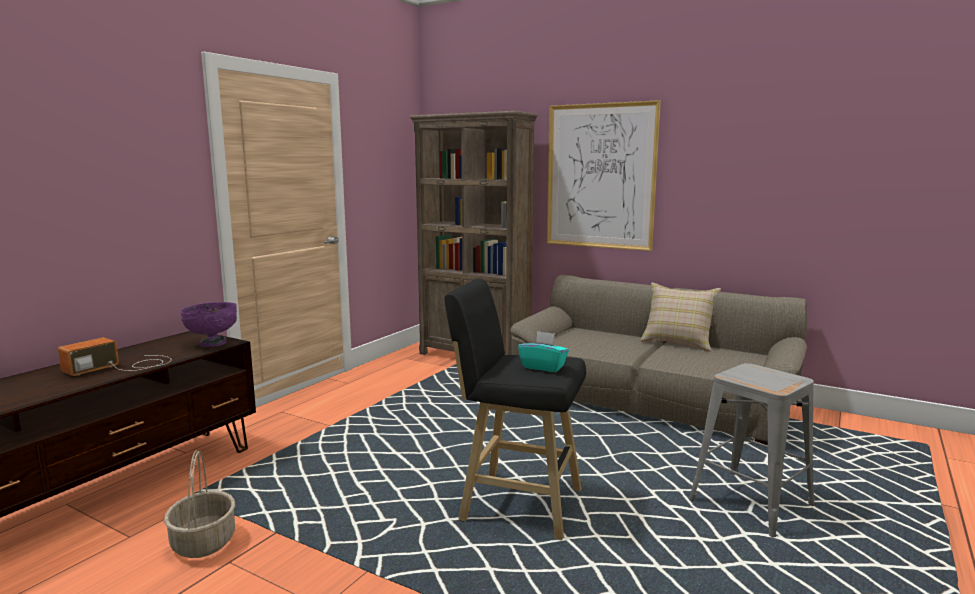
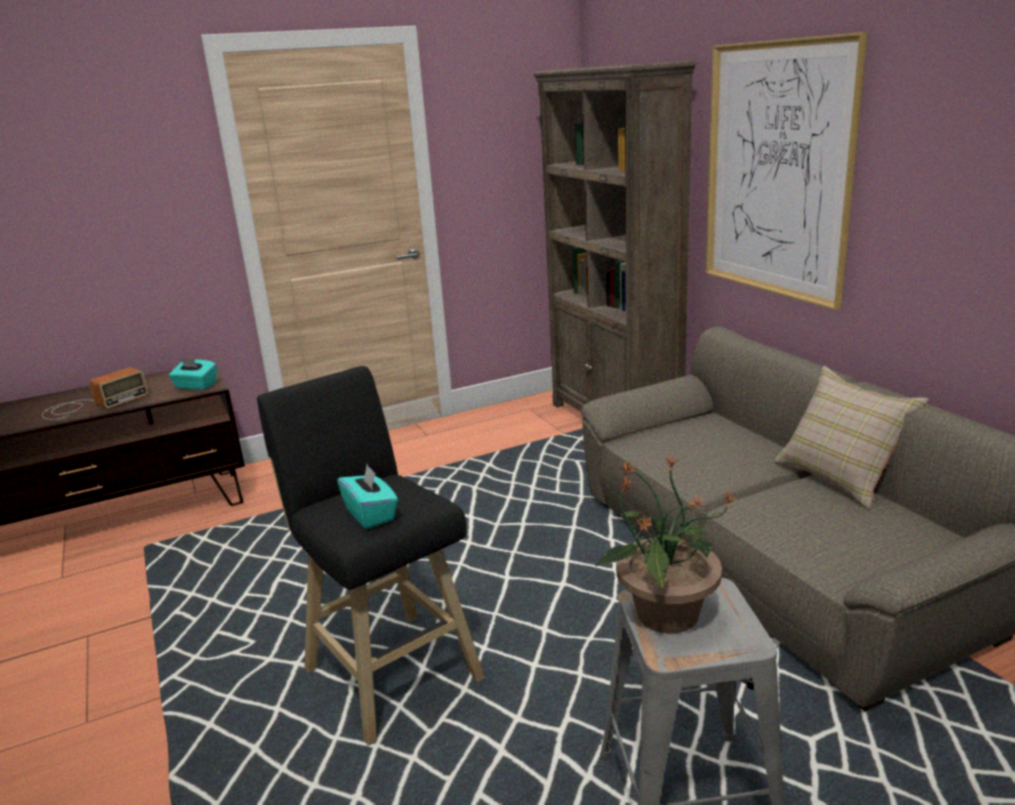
camera: 35 degrees right, 10 degrees up
(123, 366) = (91, 405): radio -> radio turned 150 degrees clockwise
(203, 542) = (96, 604): basket -> none
(212, 343) = (196, 386): purple bowl -> turquoise tissue box
(749, 378) = (665, 614): none -> potted plant

